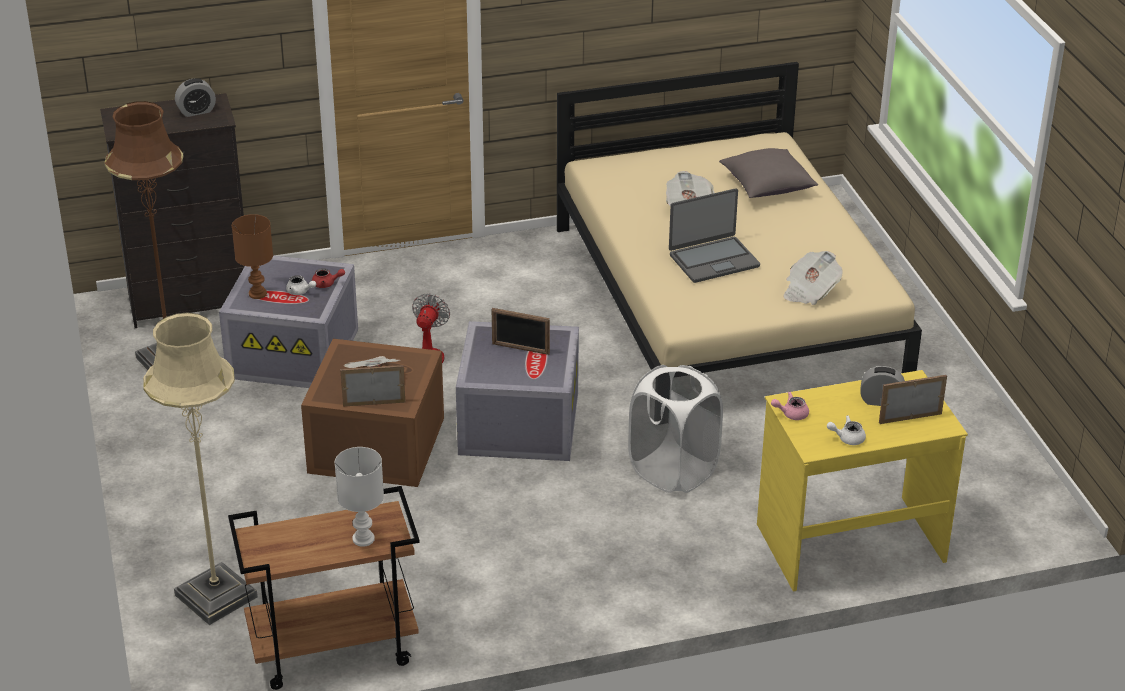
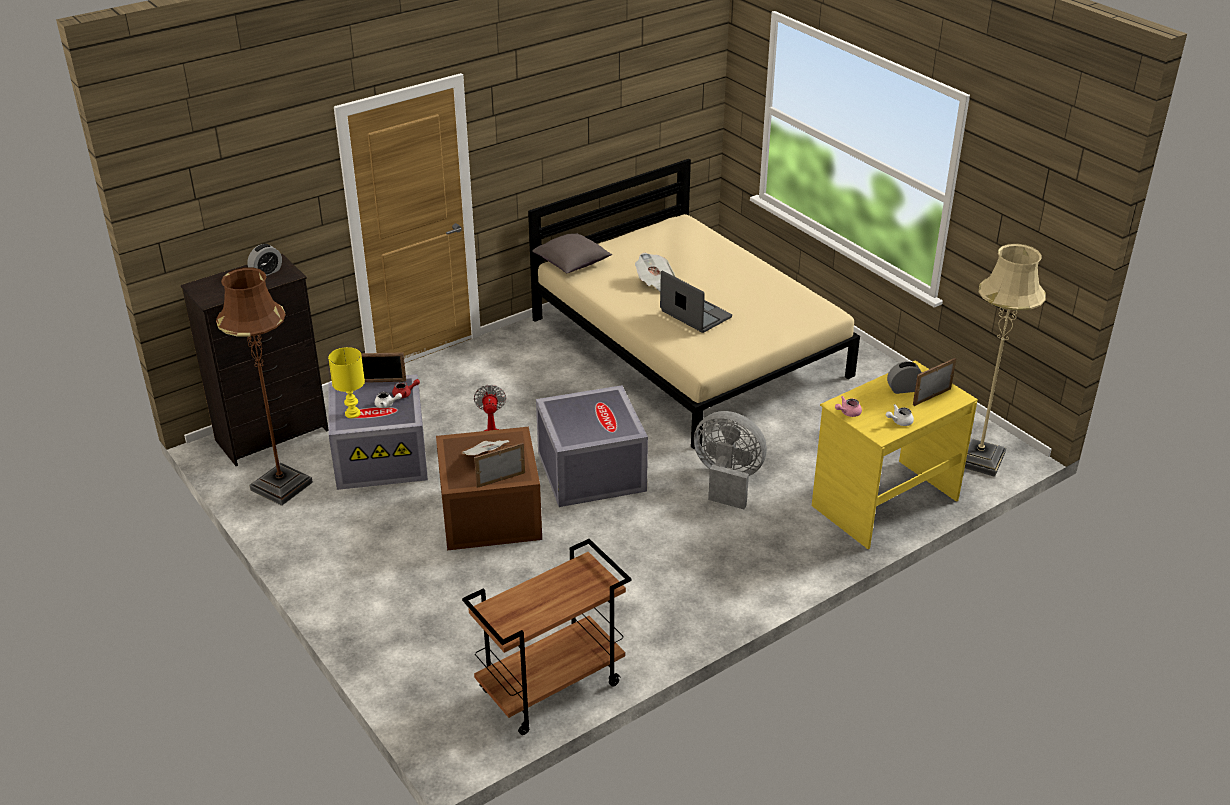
camera: 20 degrees left, 0 degrees up
(216, 596) = (429, 670): beige floor lamp -> beige floor lamp (978, 459)
(257, 294) = (352, 414): brown table lamp -> yellow table lamp
(363, 540) = (580, 590): white table lamp -> none
(520, 349) = (589, 411): picture frame -> picture frame (382, 381)
(673, 471) = (727, 481): white laundry basket -> grey fan
(713, 260) = (695, 315): laptop -> laptop turned 90 degrees counterclockwise
(767, 187) = (699, 255): grey pillow -> grey pillow (572, 264)
(809, 291) = (778, 323): newspaper -> none

